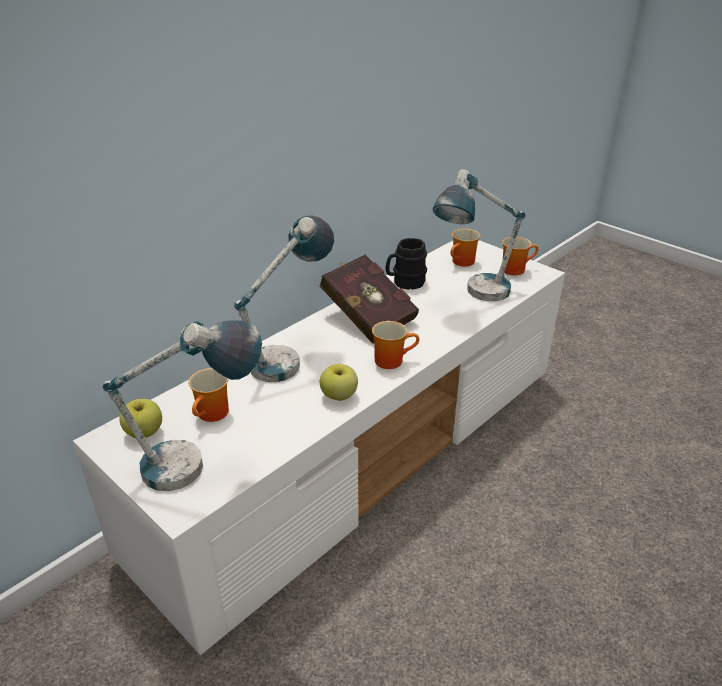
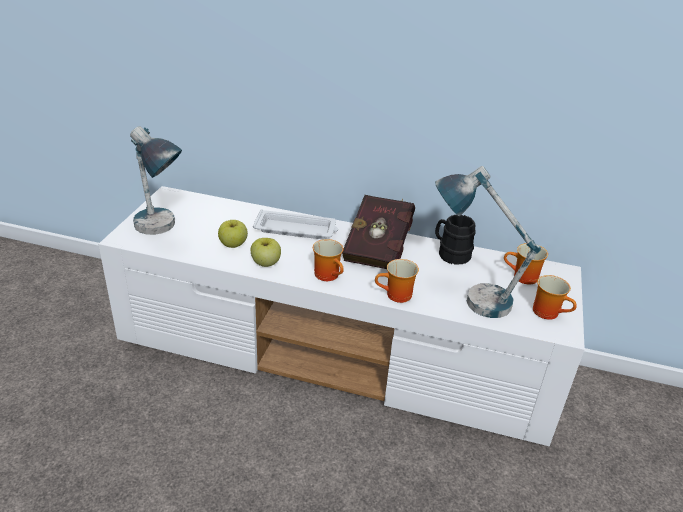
camera: 60 degrees right, 0 degrees up
(144, 432) = (181, 204): apple -> apple (233, 244)
(213, 415) = (212, 221): mug -> mug (396, 296)
(290, 356) = (296, 230): table lamp -> white tray

